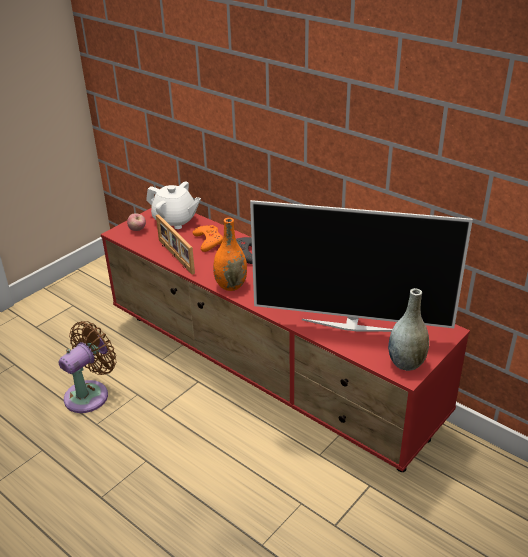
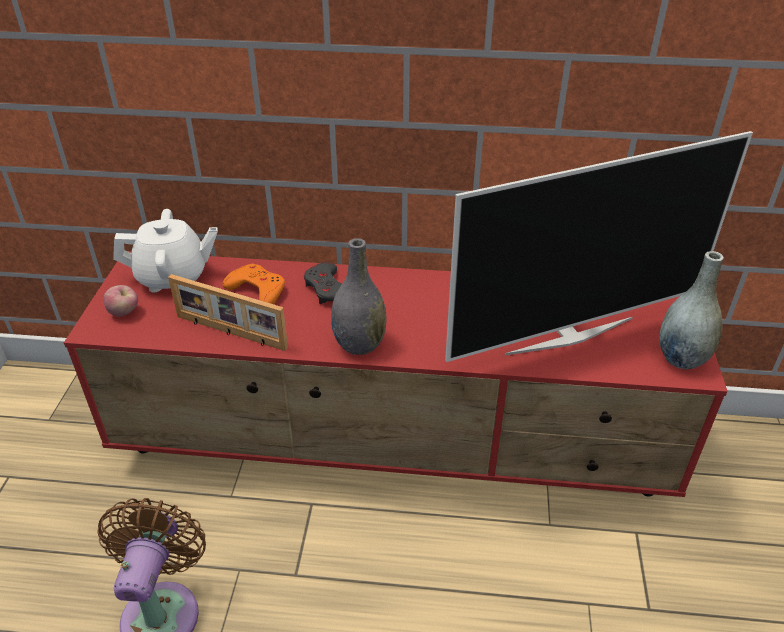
camera: 35 degrees left, 5 degrees up
(231, 285) = (359, 344): orange vase -> grey vase

